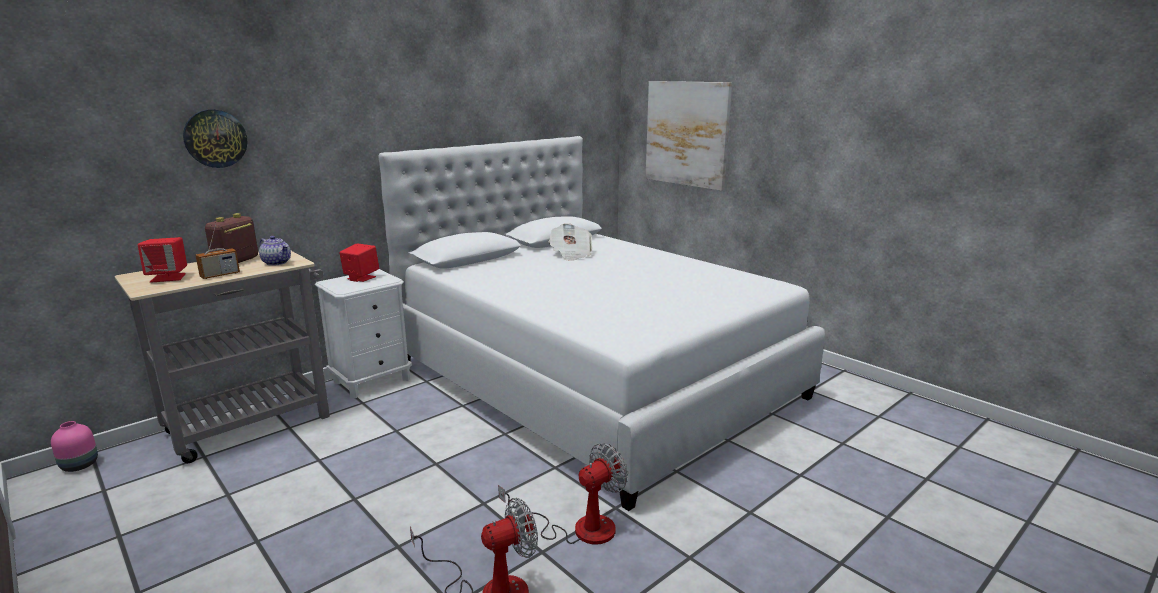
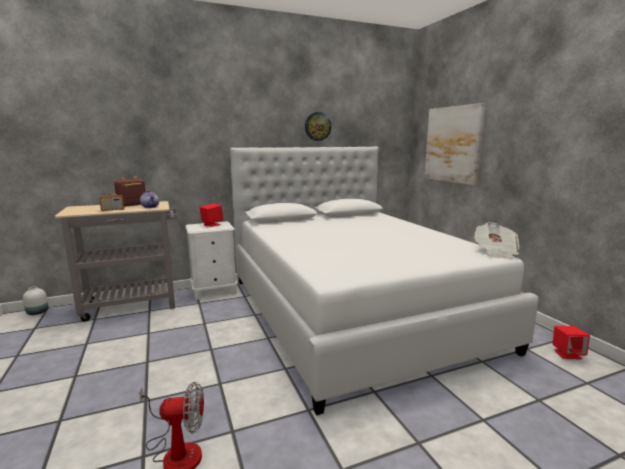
camera: 20 degrees right, 5 degrees down
(80, 465) = (38, 312): pink vase -> white vase
(168, 277) = (87, 209): red speaker -> red speaker (567, 354)
(215, 138) = (131, 132): wall clock -> wall clock (317, 126)
(571, 254) = (350, 222): newspaper -> newspaper (495, 252)
(579, 528) = (271, 419): fan -> none

